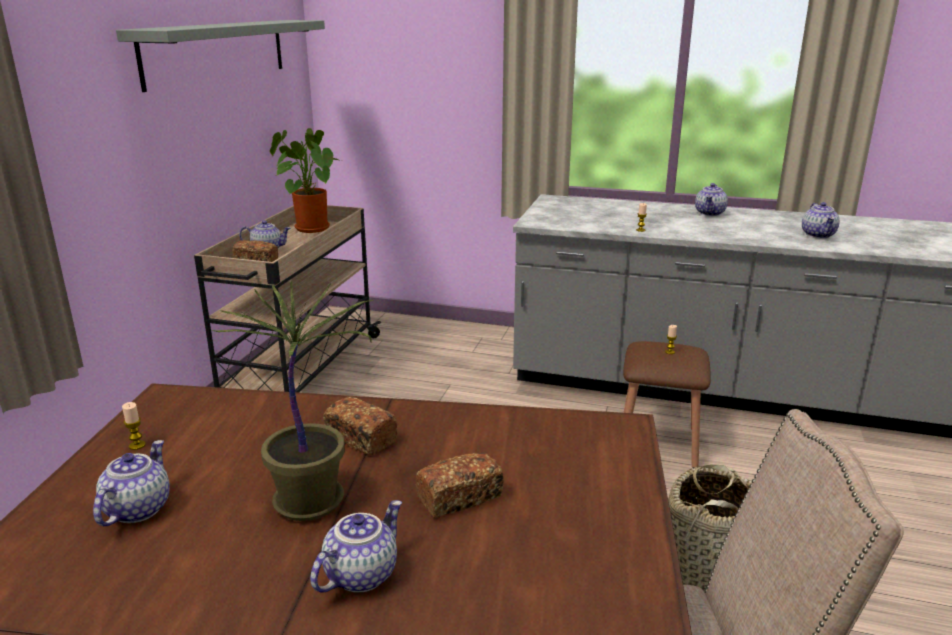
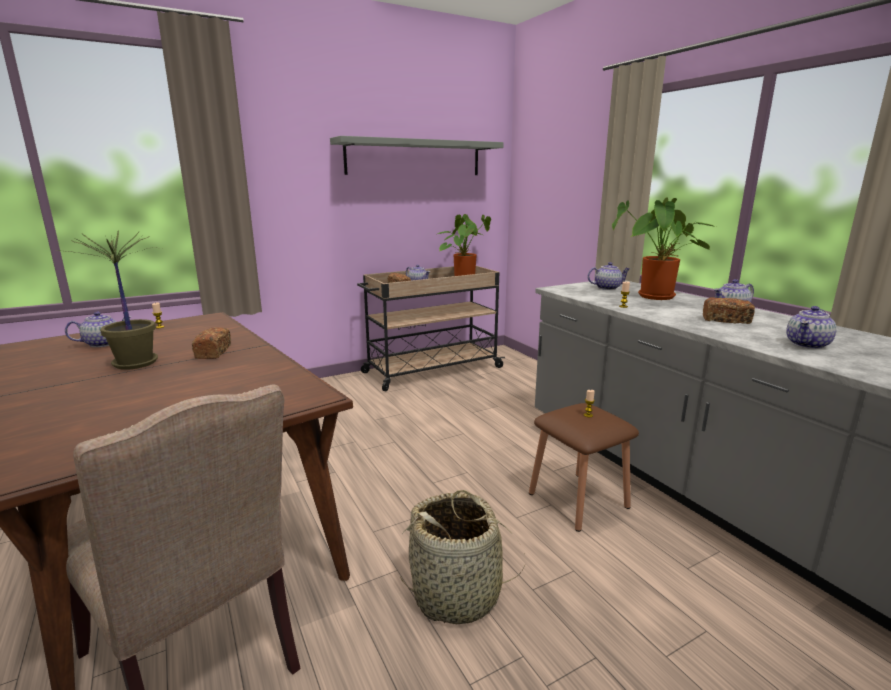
camera: 45 degrees right, 5 degrees down
(360, 574) = (72, 391): teapot -> teapot (607, 288)
(459, 498) = (170, 386): bread -> bread (726, 320)
(633, 212) = (656, 297): none -> potted plant

